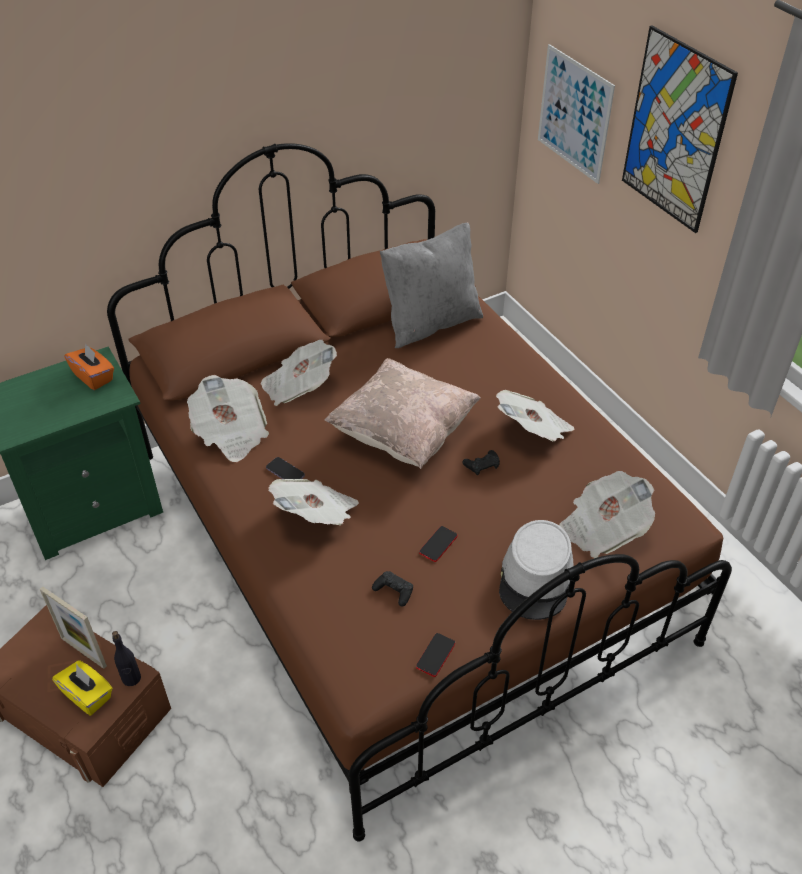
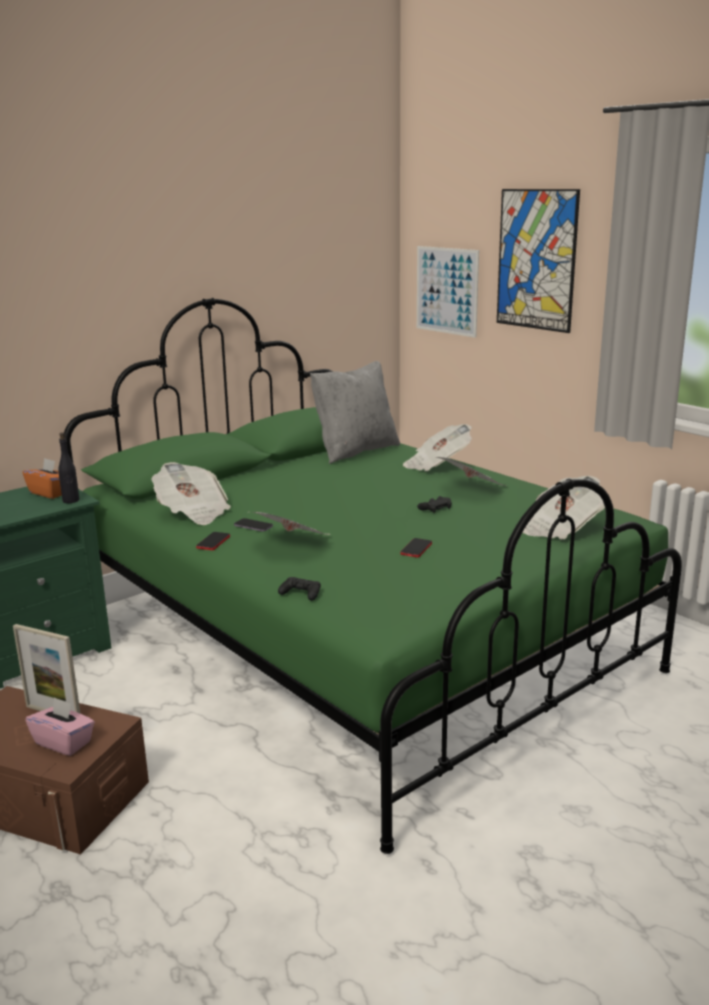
camera: 10 degrees left, 25 degrees down
(88, 695) = (64, 742): yellow tissue box -> pink tissue box
(131, 678) = (111, 725): black bottle -> black bottle (71, 500)
(298, 387) = (249, 487): newspaper -> newspaper (437, 465)
(394, 591) = (386, 575): black game controller -> black game controller (301, 593)
(402, 542) = (357, 642): brown bed -> green bed
(403, 433) = (355, 500): beige pillow -> none
(435, 655) = (444, 604): phone -> phone (213, 542)
(536, 578) = (517, 556): grey hat -> none

